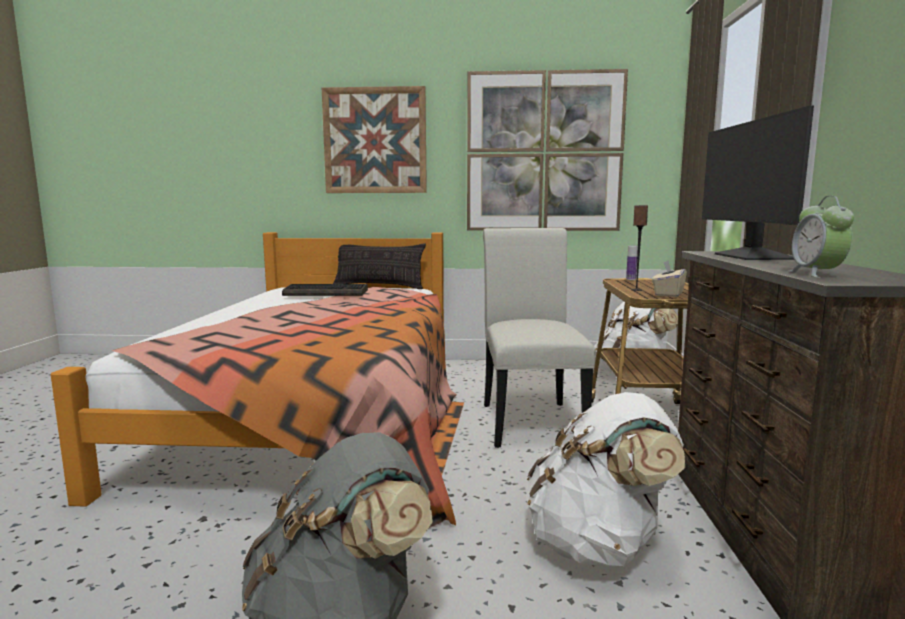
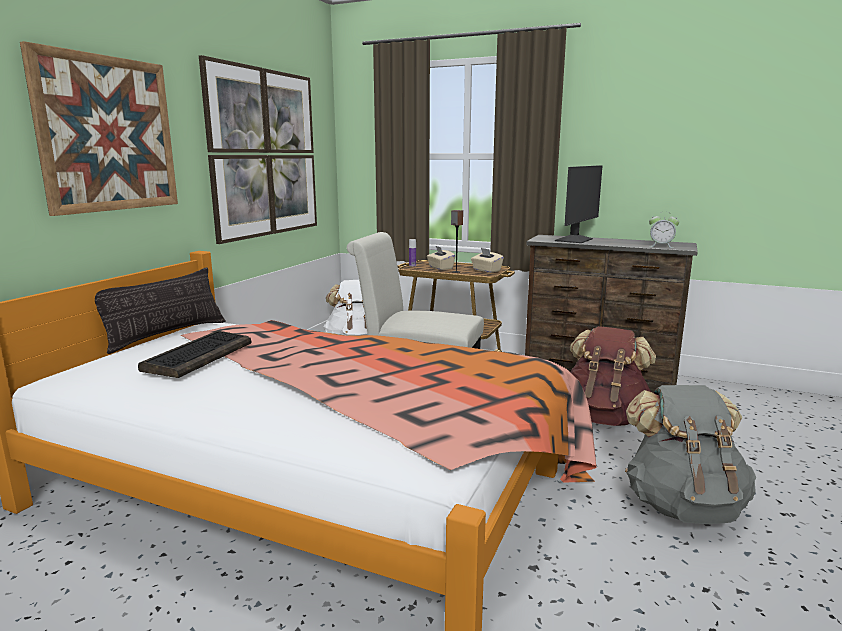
camera: 70 degrees left, 5 degrees up
(598, 545) = (603, 418): white backpack -> brown backpack
(646, 285) = (440, 268): none -> beige tissue box
(751, 257) = (575, 240): monitor -> monitor turned 75 degrees counterclockwise

